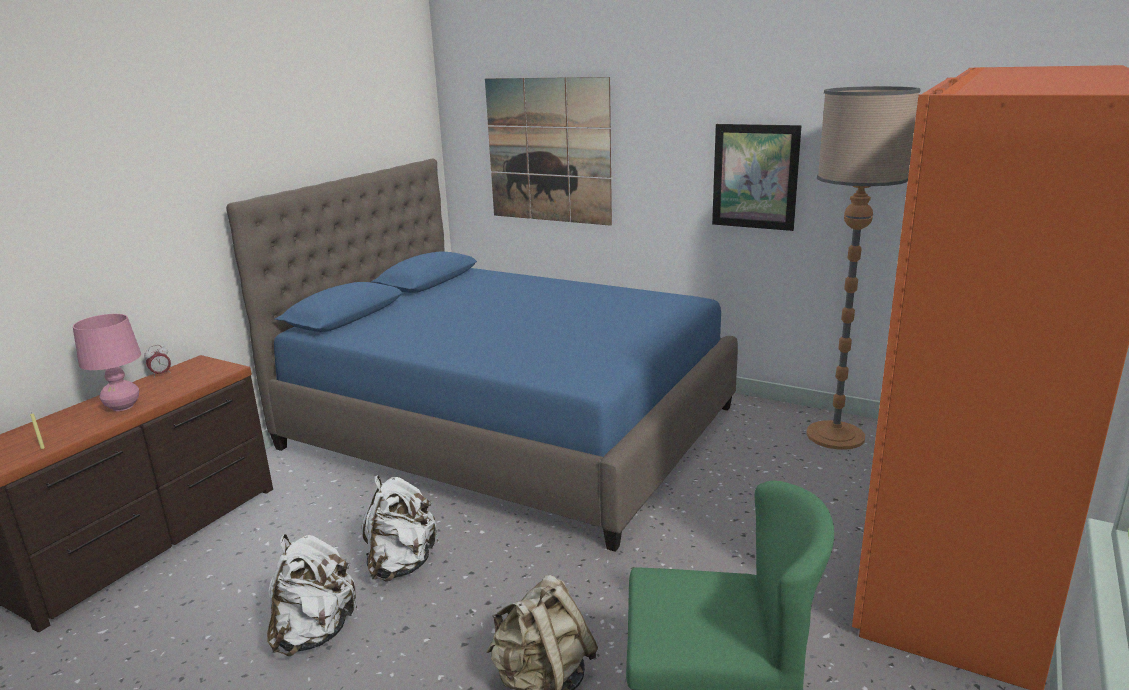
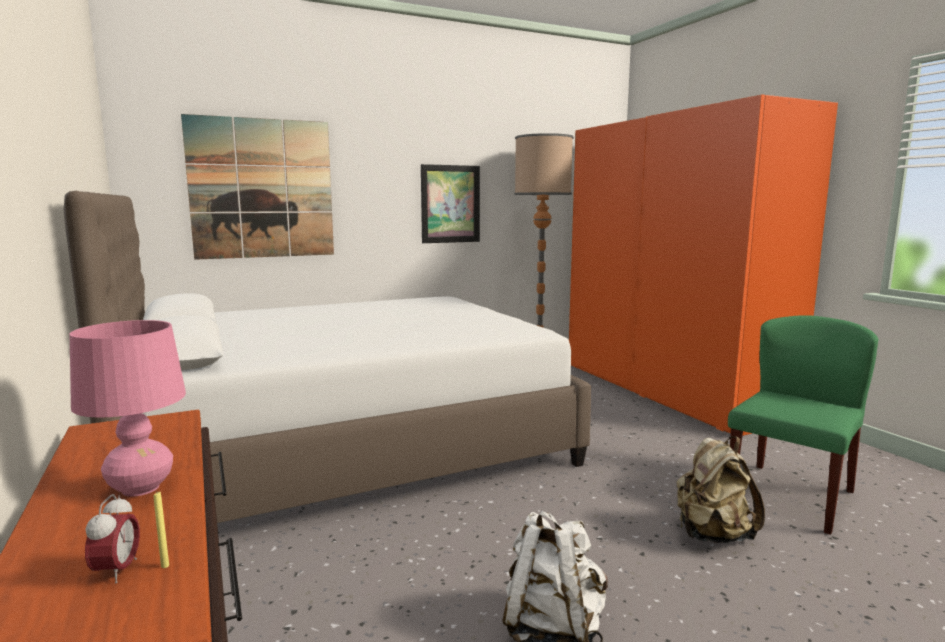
camera: 55 degrees left, 10 degrees down
(161, 374) = (75, 453): alarm clock -> alarm clock (117, 571)
(401, 564) = (492, 550): white backpack -> none
(510, 427) = (346, 444): blue bed -> white bed

